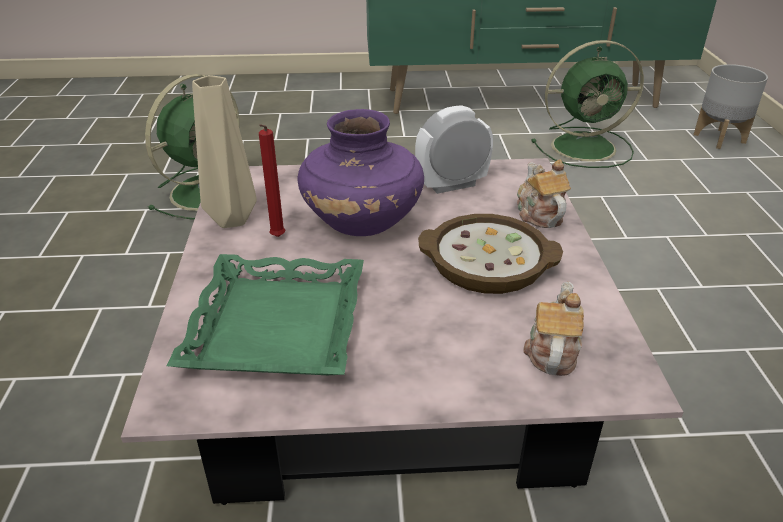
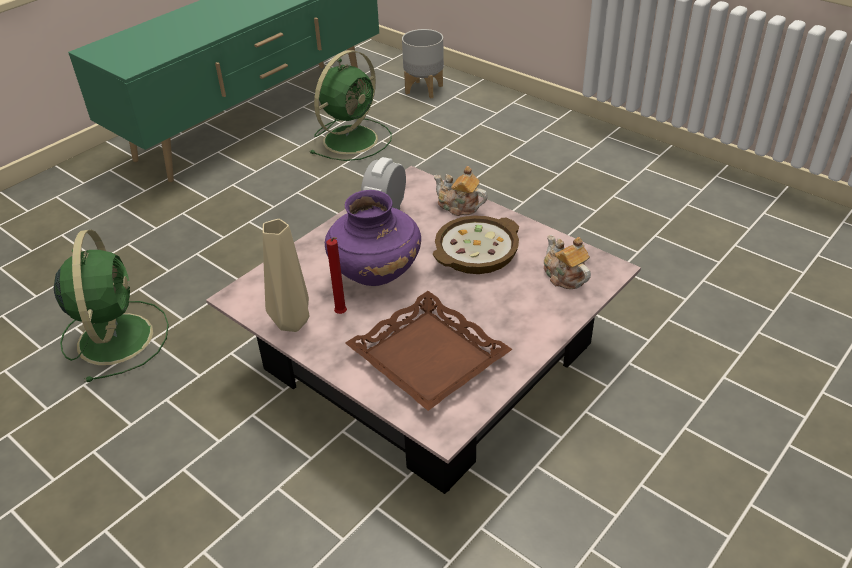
camera: 45 degrees left, 5 degrees up
(278, 325) = (429, 357): green tray -> brown tray

